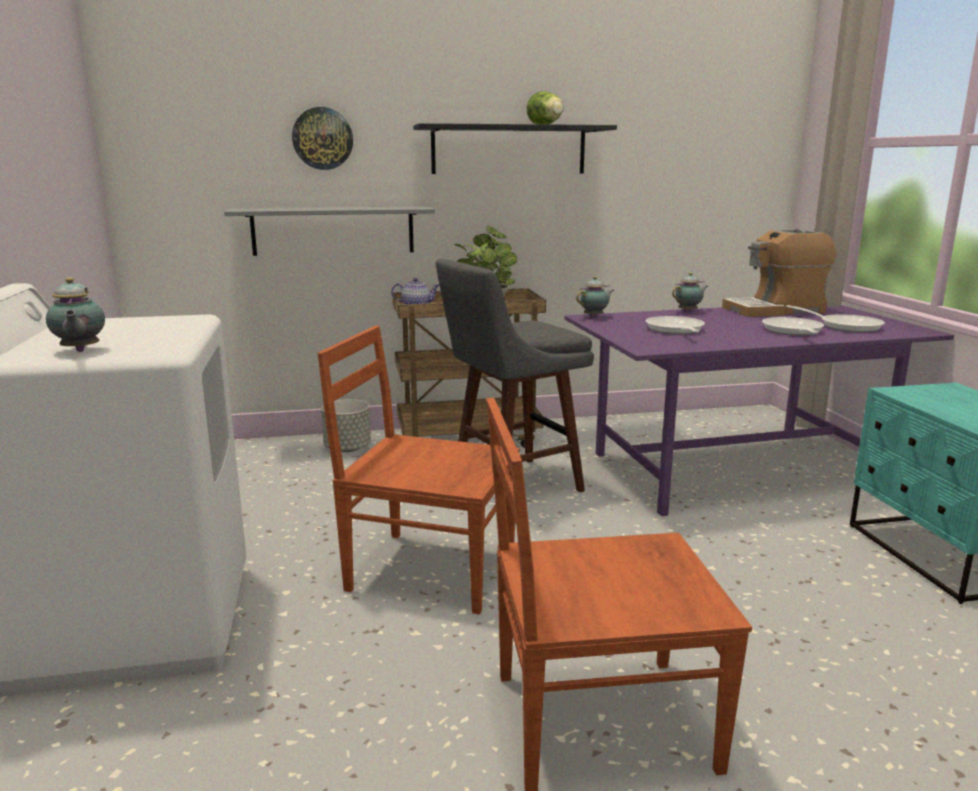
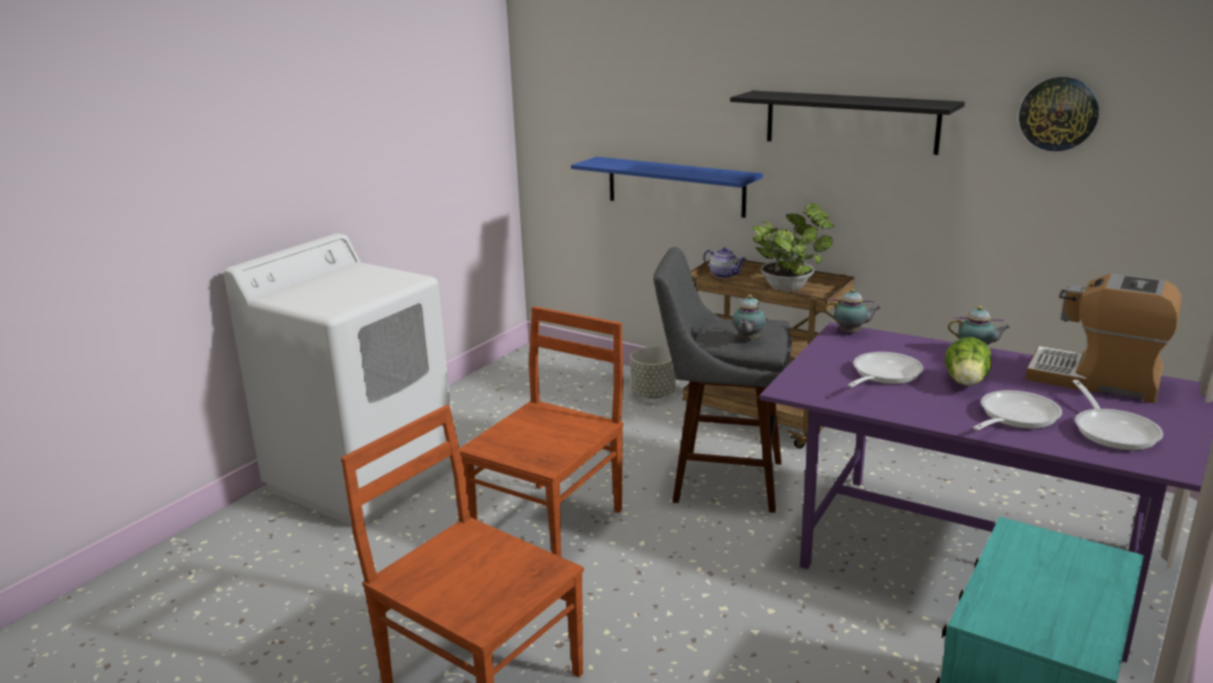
camera: 45 degrees right, 5 degrees up
(80, 351) = (303, 298): teapot -> teapot (747, 339)
(322, 138) = (671, 99): wall clock -> wall clock (1058, 114)
(333, 230) = (675, 186): grey shelf -> blue shelf
(428, 570) = (550, 522): brown chair -> brown chair turned 60 degrees clockwise
(546, 125) = (879, 100): lettuce -> lettuce (966, 383)

